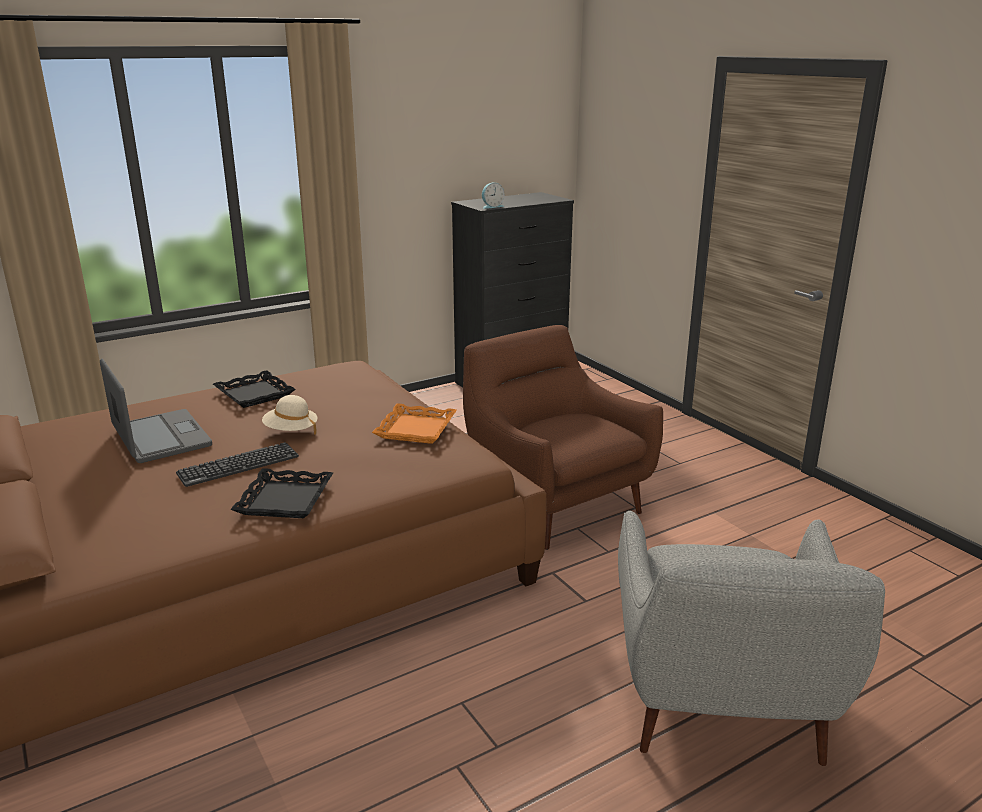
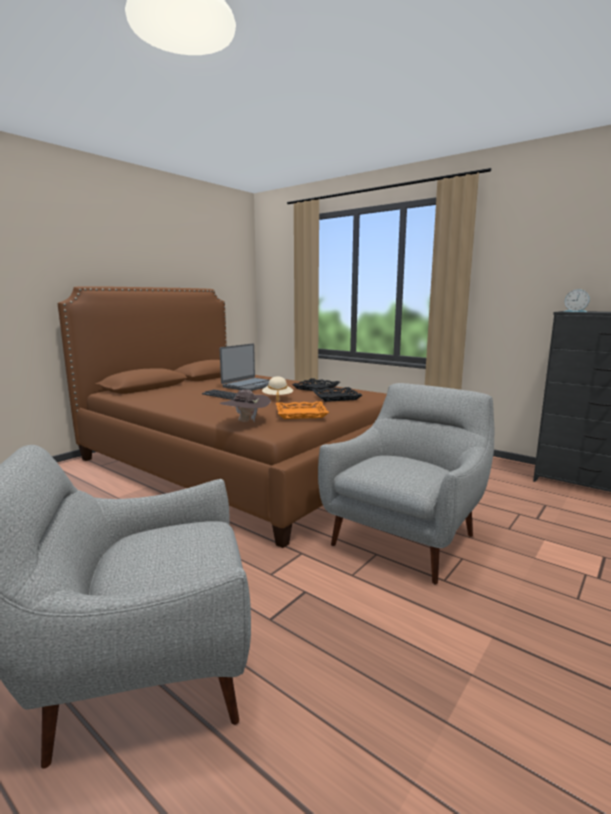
camera: 70 degrees right, 10 degrees down
(284, 500) = (196, 407): black tray -> black tray (336, 397)
(424, 470) = (245, 422): none -> brown hat
(554, 502) = (406, 537): brown armchair -> grey armchair

